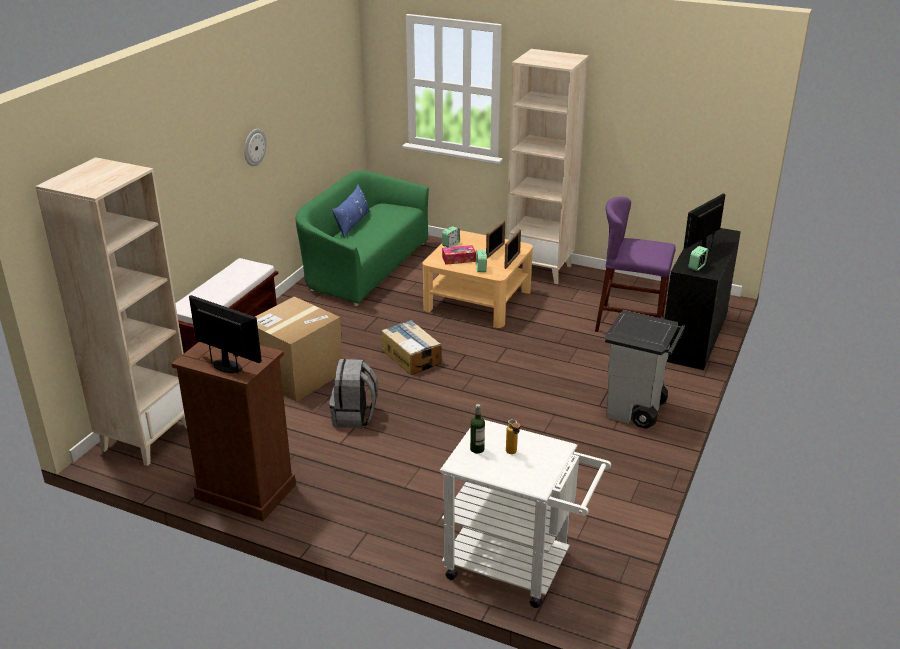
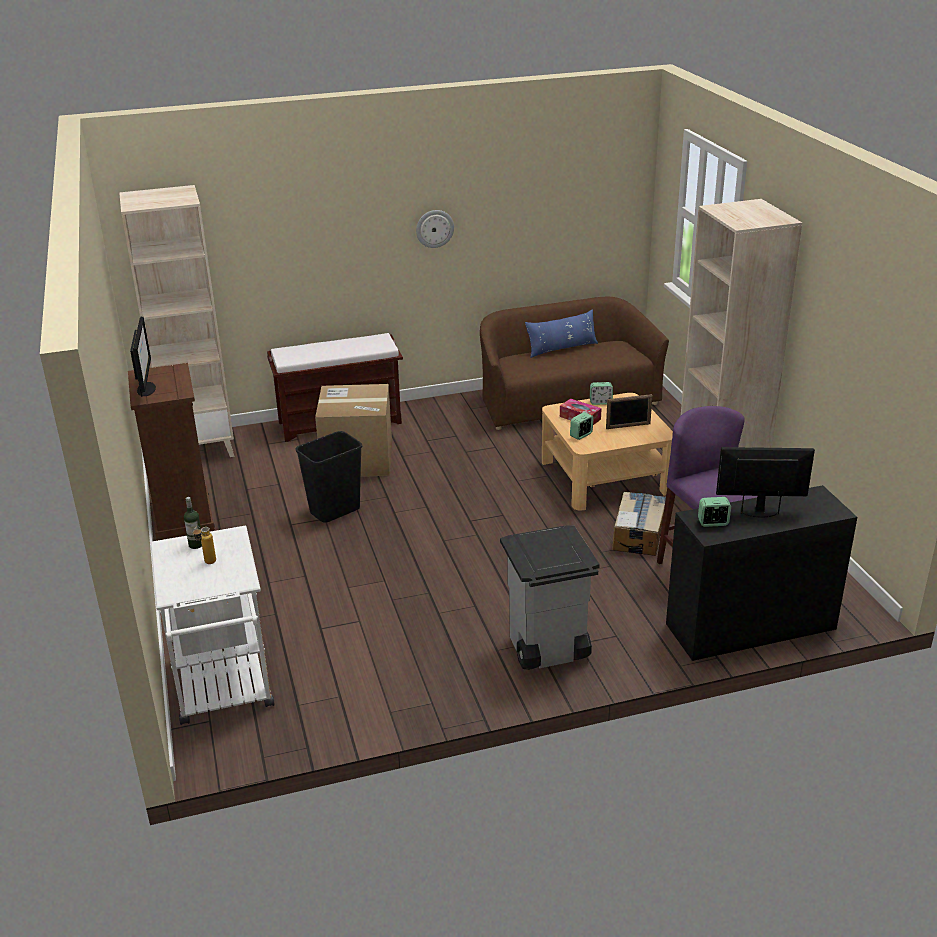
camera: 50 degrees right, 0 degrees up
(354, 416) = (335, 512): grey backpack -> black trash can
(363, 266) = (565, 400): green sofa -> brown sofa
(411, 356) = (459, 492): cardboard box -> cardboard box (639, 534)
(512, 260) = (624, 442): picture frame -> none

